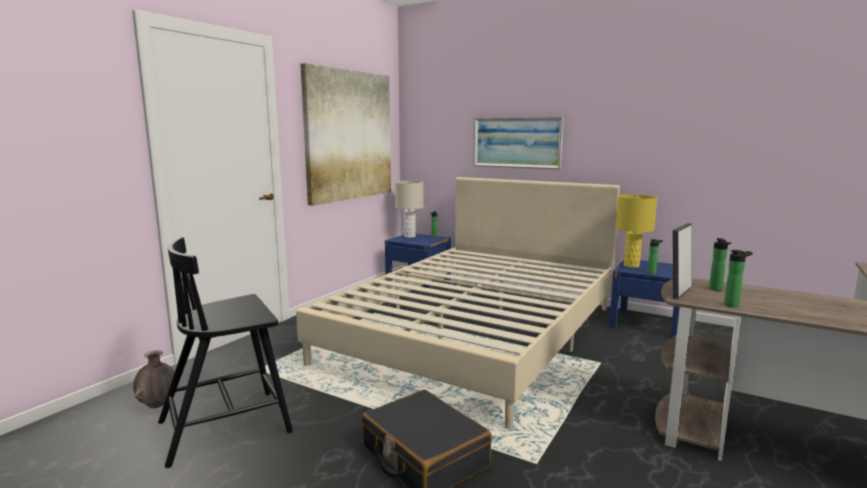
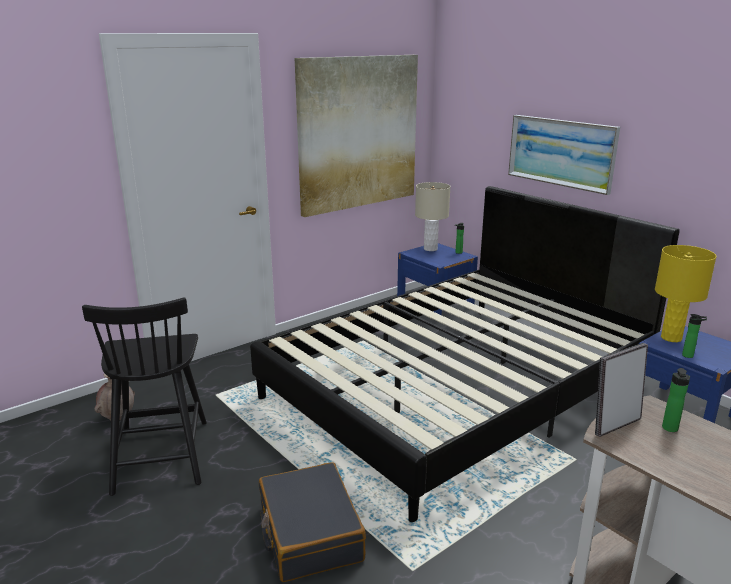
camera: 20 degrees right, 10 degrees up
(227, 426) = (161, 454): black chair -> black chair turned 90 degrees counterclockwise
(477, 333) = (458, 389): beige bed -> black bed
(733, 305) = (660, 462): bottle -> none

